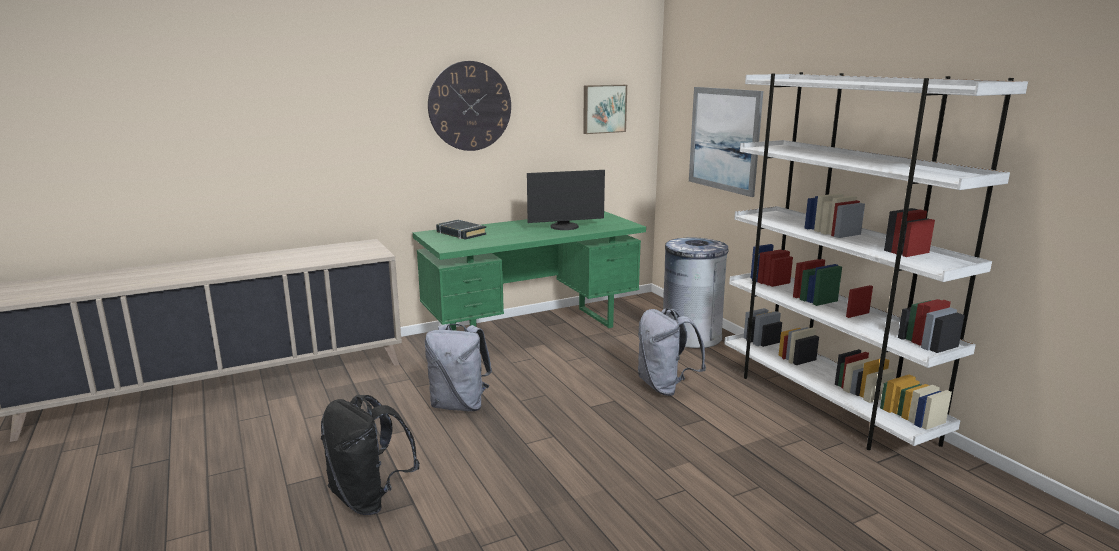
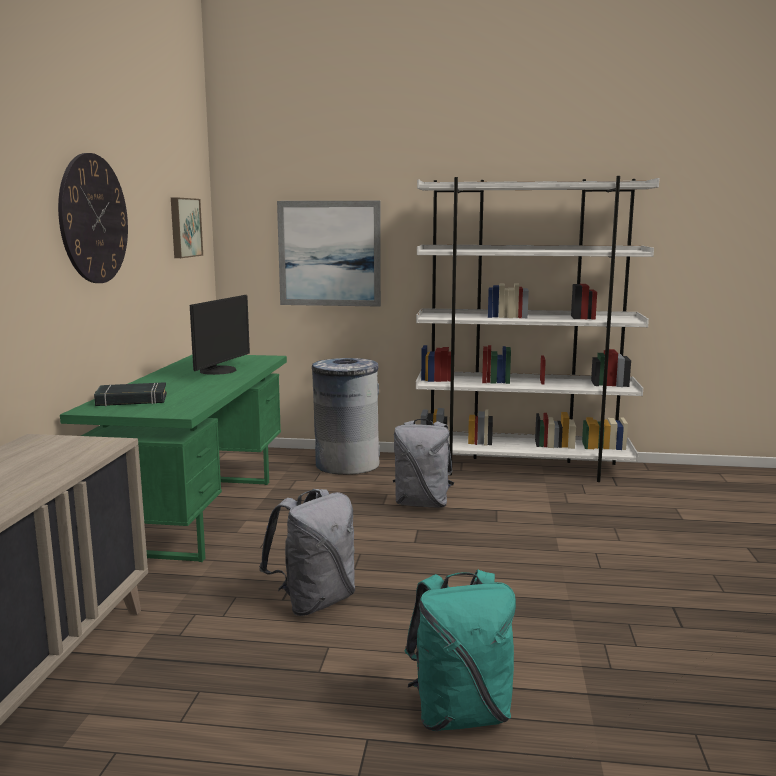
camera: 55 degrees left, 5 degrees down
(369, 498) = (460, 714): black backpack -> turquoise backpack

